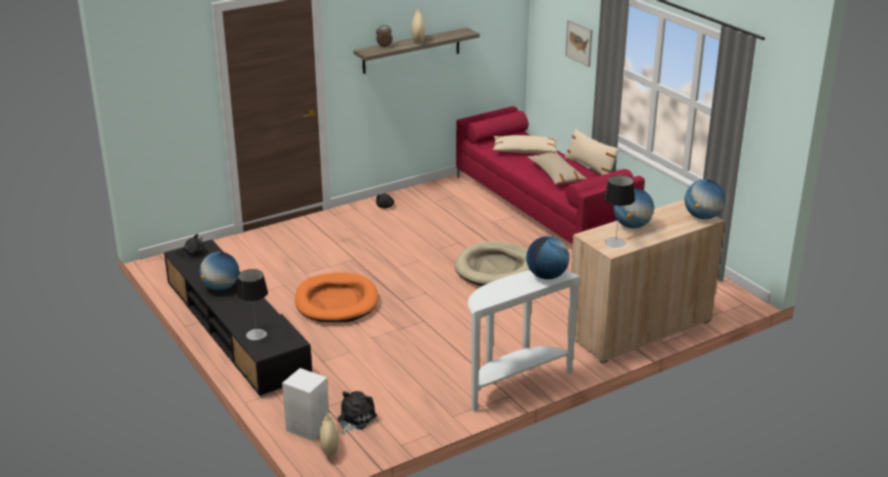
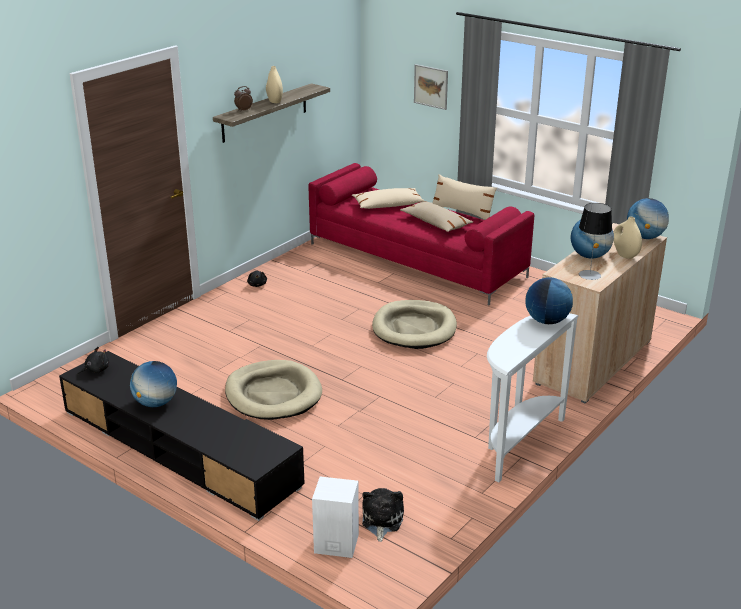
camera: 20 degrees left, 0 degrees up
(256, 334) = (234, 449): table lamp -> none
(329, 449) = (377, 563): beige vase -> beige vase (625, 255)
(336, 301) = (273, 394): orange dog bed -> beige dog bed

